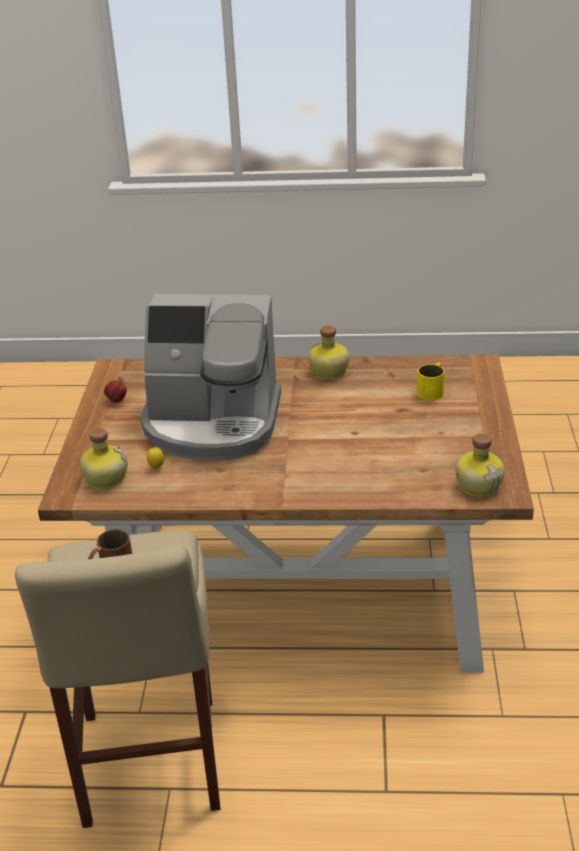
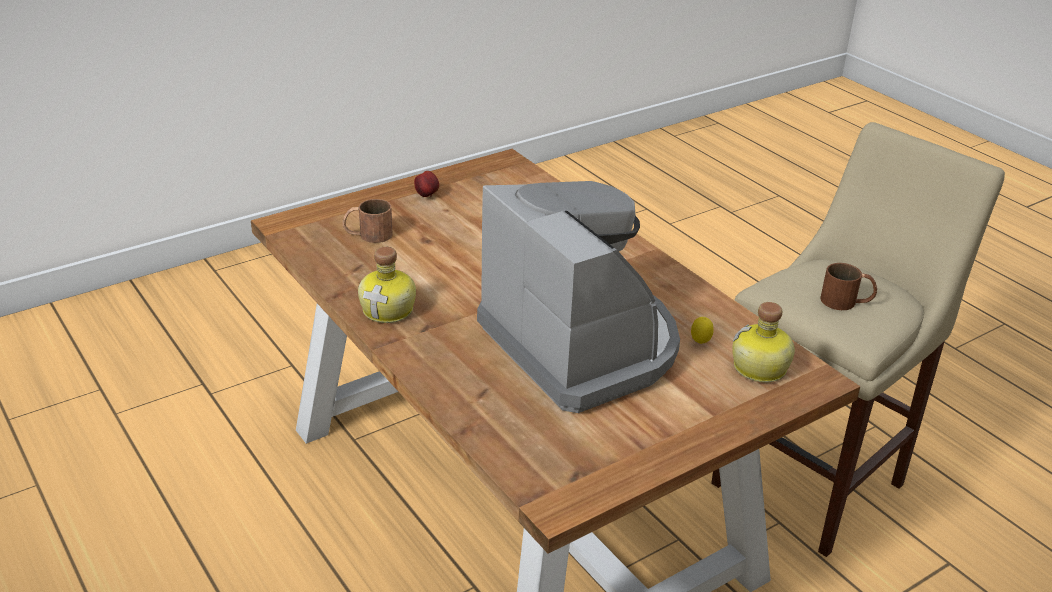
camera: 130 degrees left, 0 degrees up
(116, 400) = (625, 447): apple -> apple (427, 195)
(433, 390) = (367, 235): yellow mug -> brown mug
(479, 484) = (508, 174): bottle -> none

